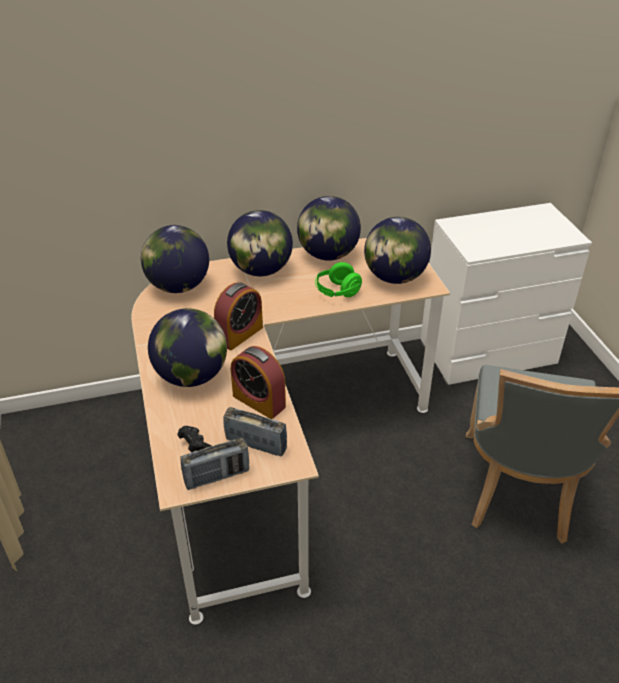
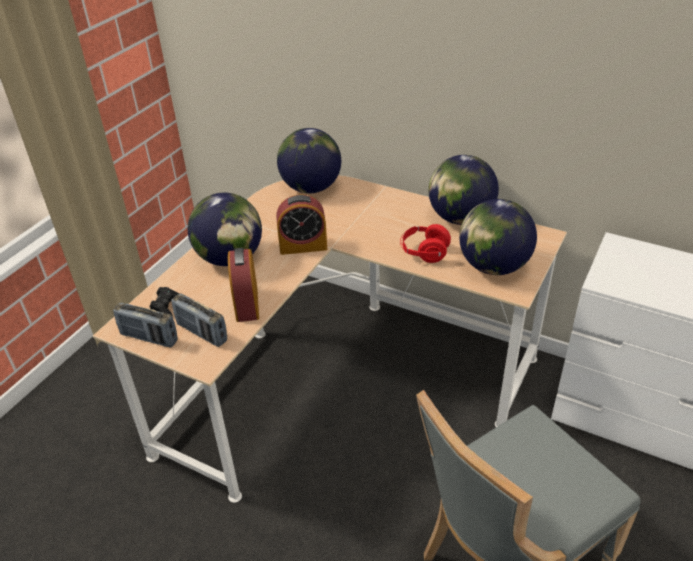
camera: 45 degrees right, 0 degrees up
(256, 444) = (202, 333): radio -> radio turned 150 degrees clockwise
(261, 270) = (387, 205): globe -> none
(337, 292) = (424, 253): green headphones -> red headphones

